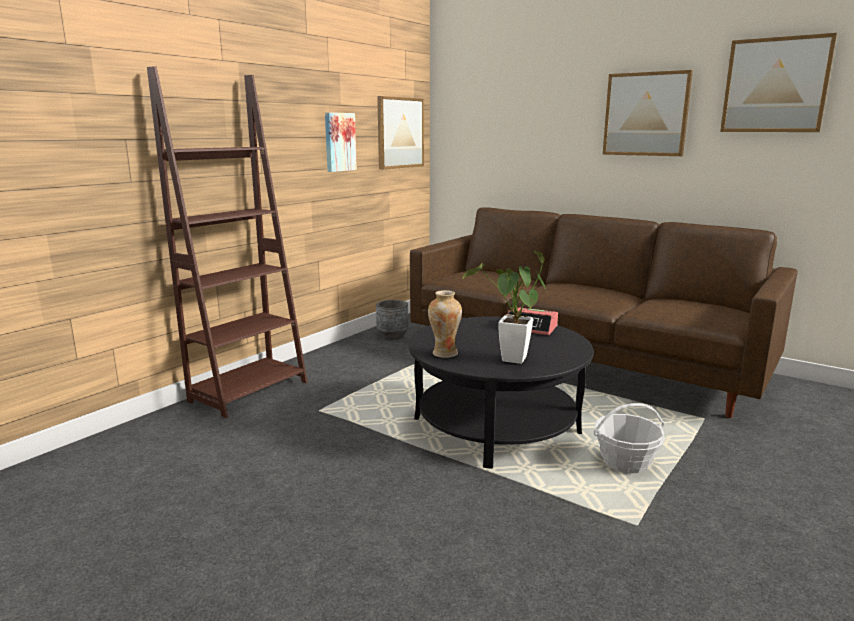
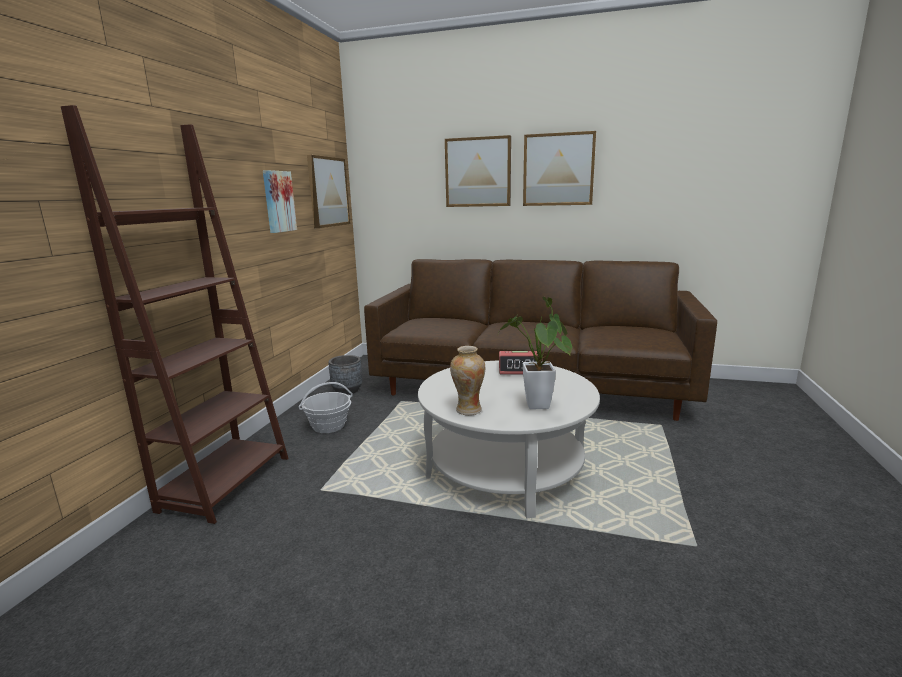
camera: 20 degrees left, 0 degrees up
(496, 425) = (506, 468): black coffee table -> white coffee table
(625, 462) = (638, 481): basket -> basket (329, 426)
(775, 85) = (663, 144): picture -> picture (478, 172)

